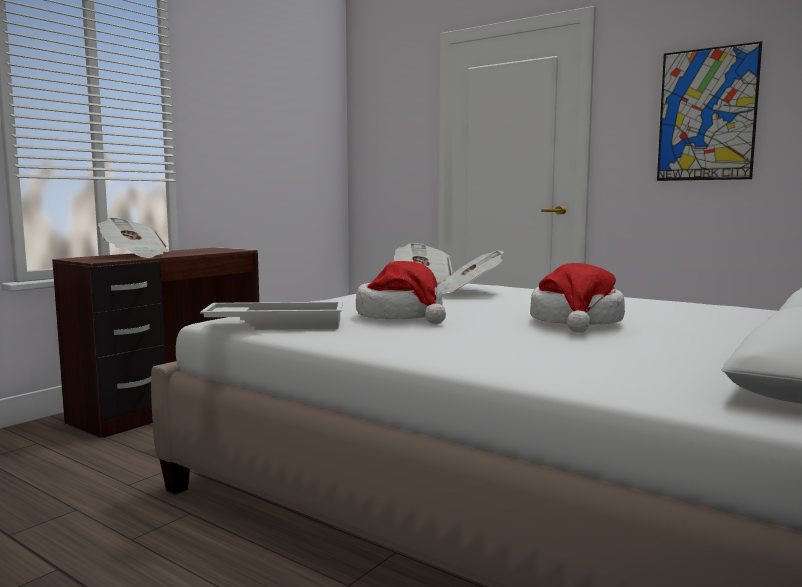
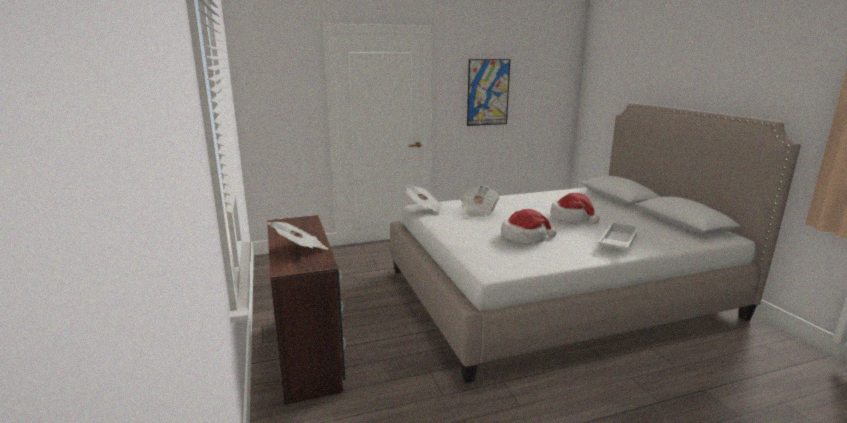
camera: 55 degrees left, 10 degrees up
(277, 324) = (519, 263): white tray -> white tray (617, 242)

